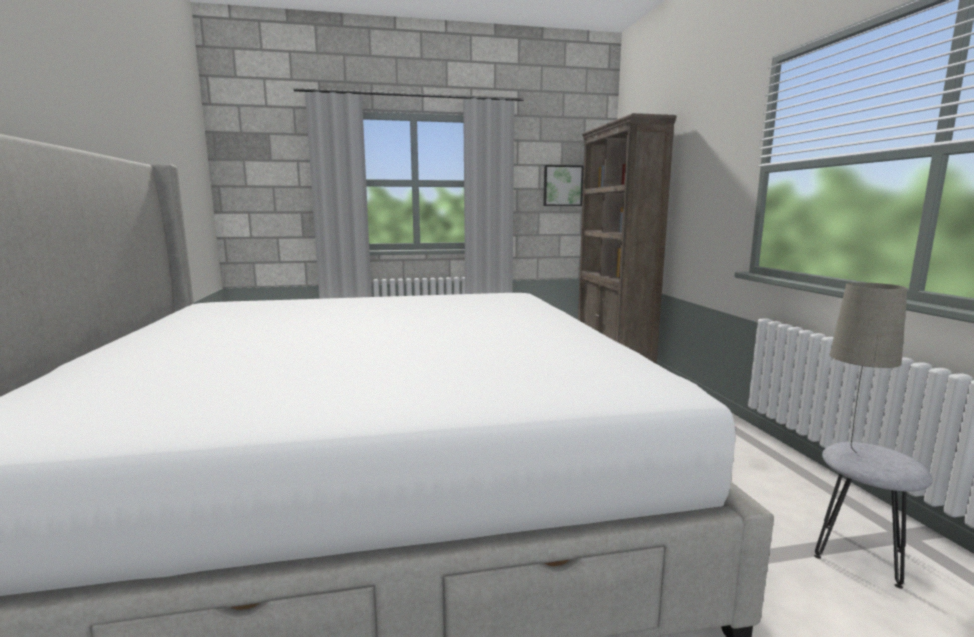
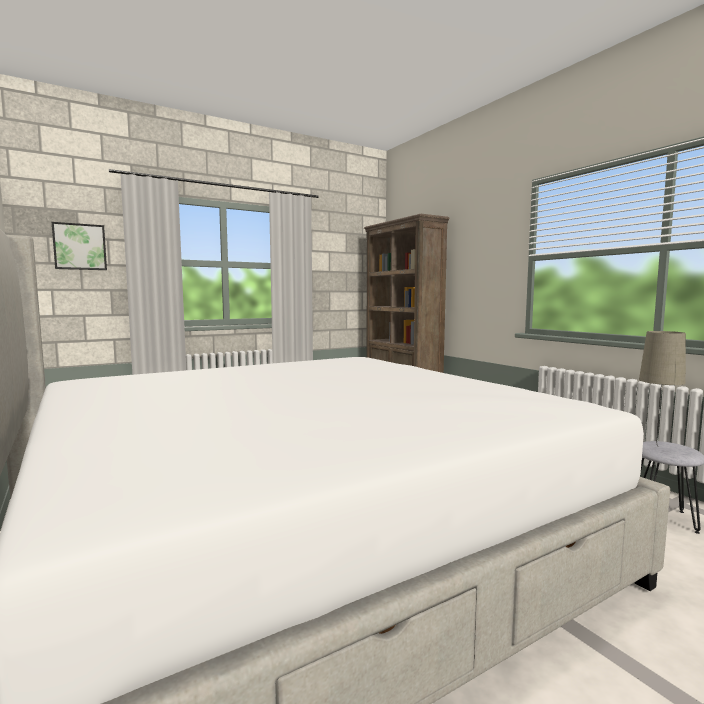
camera: 20 degrees left, 5 degrees down
(562, 186) = (347, 269): picture -> picture (80, 247)

